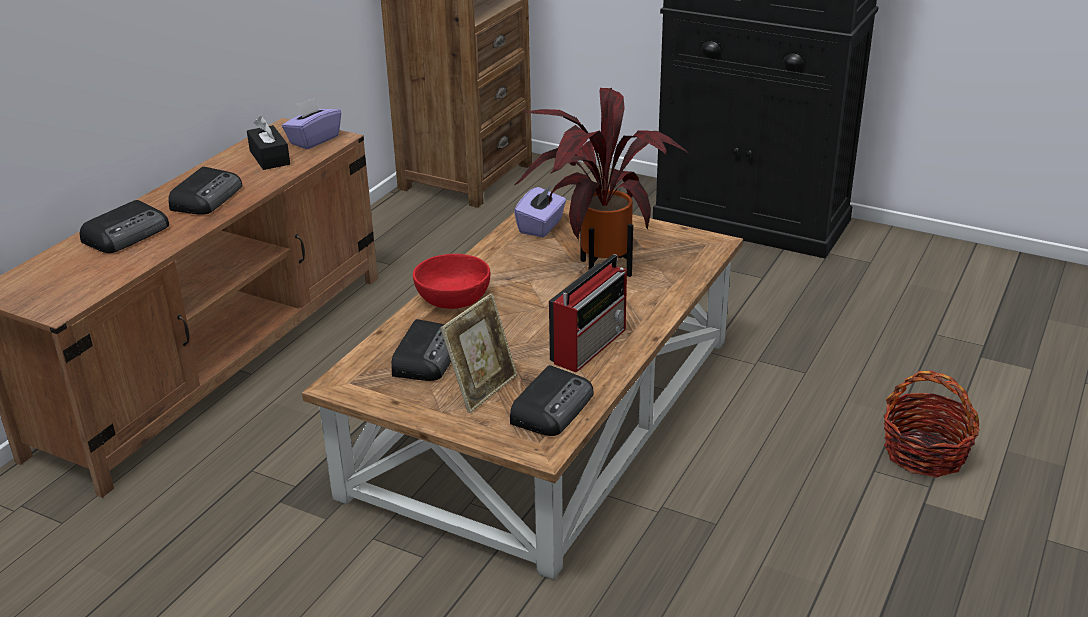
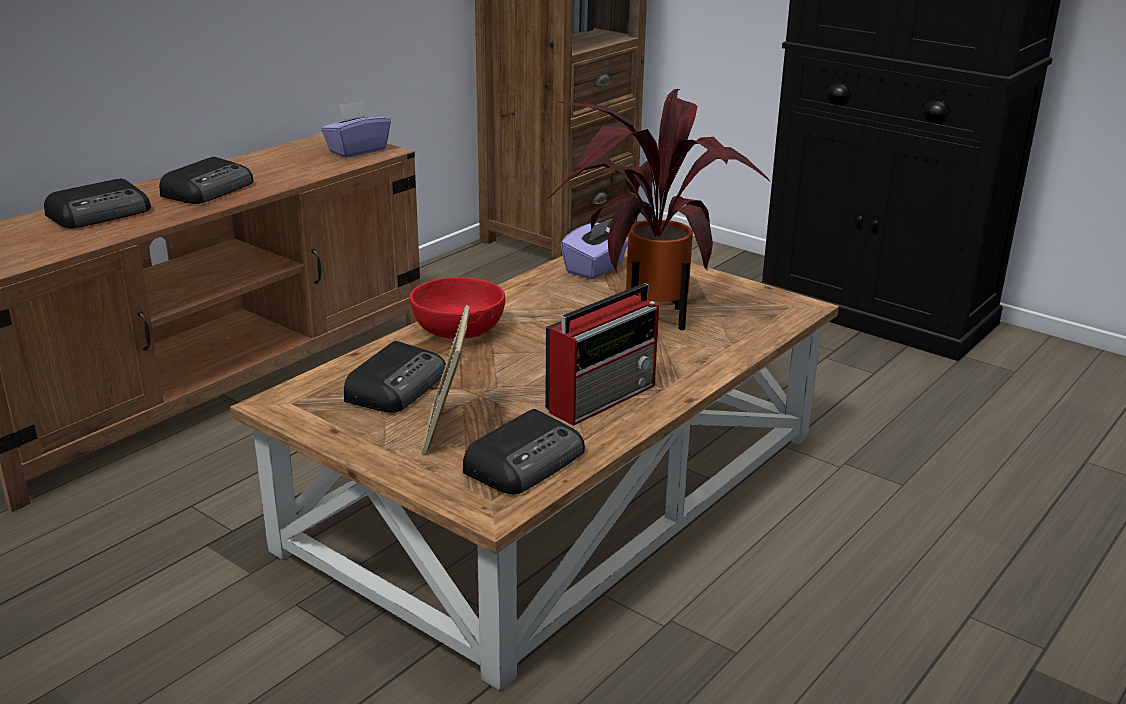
camera: 10 degrees right, 5 degrees down
(269, 157) = (300, 161): black tissue box -> none
(482, 389) = (447, 429): picture frame -> picture frame turned 135 degrees clockwise
(925, 453) = (1045, 604): basket -> none

